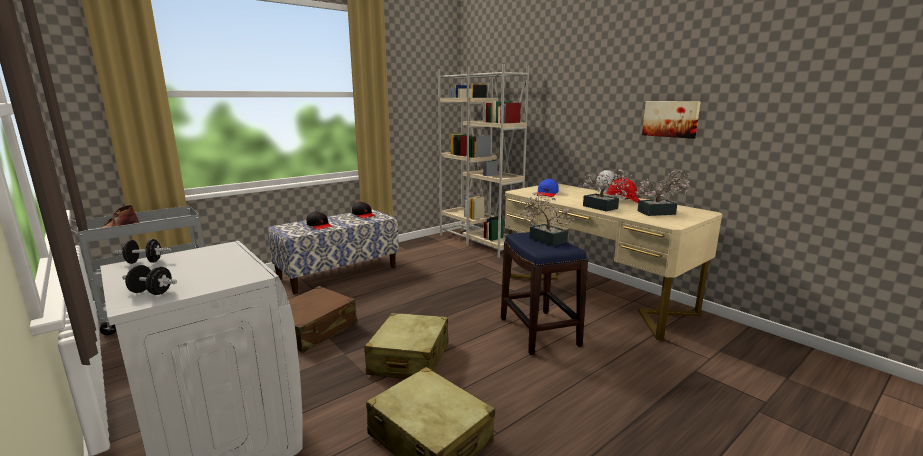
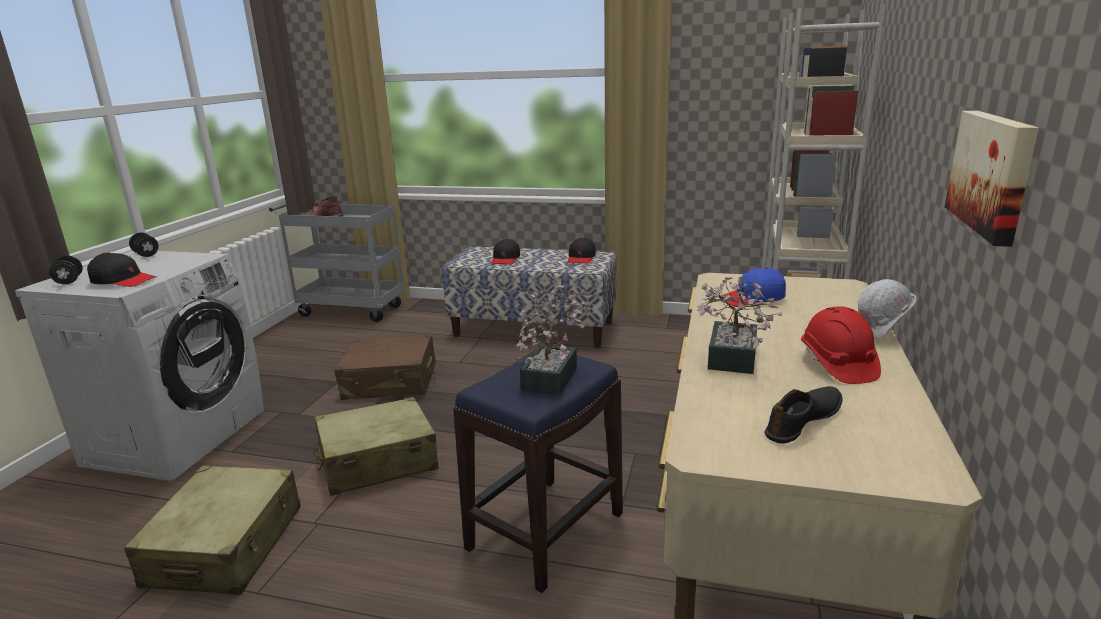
camera: 55 degrees right, 5 degrees up
(223, 273) = (123, 280): none -> black cap
(660, 212) = (804, 421): potted plant -> black shoe

